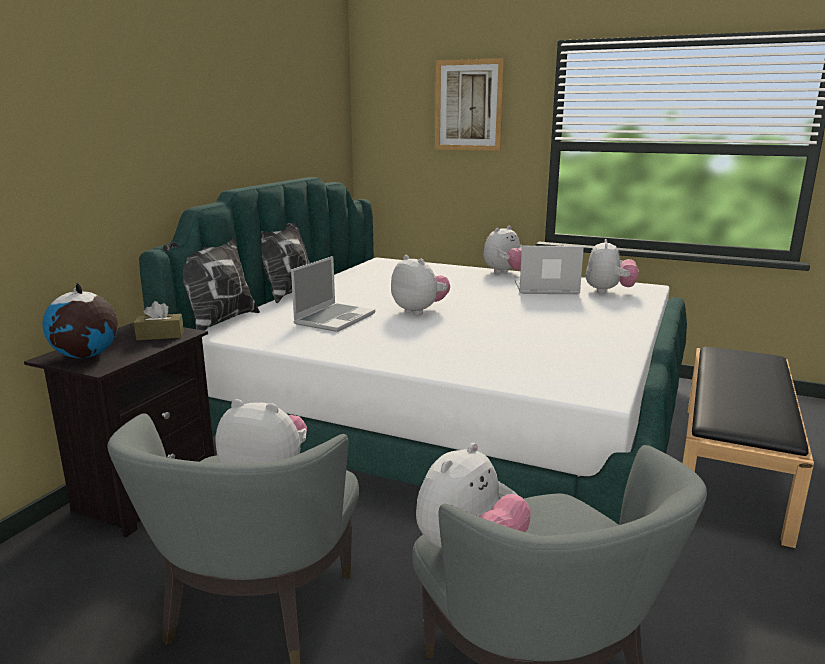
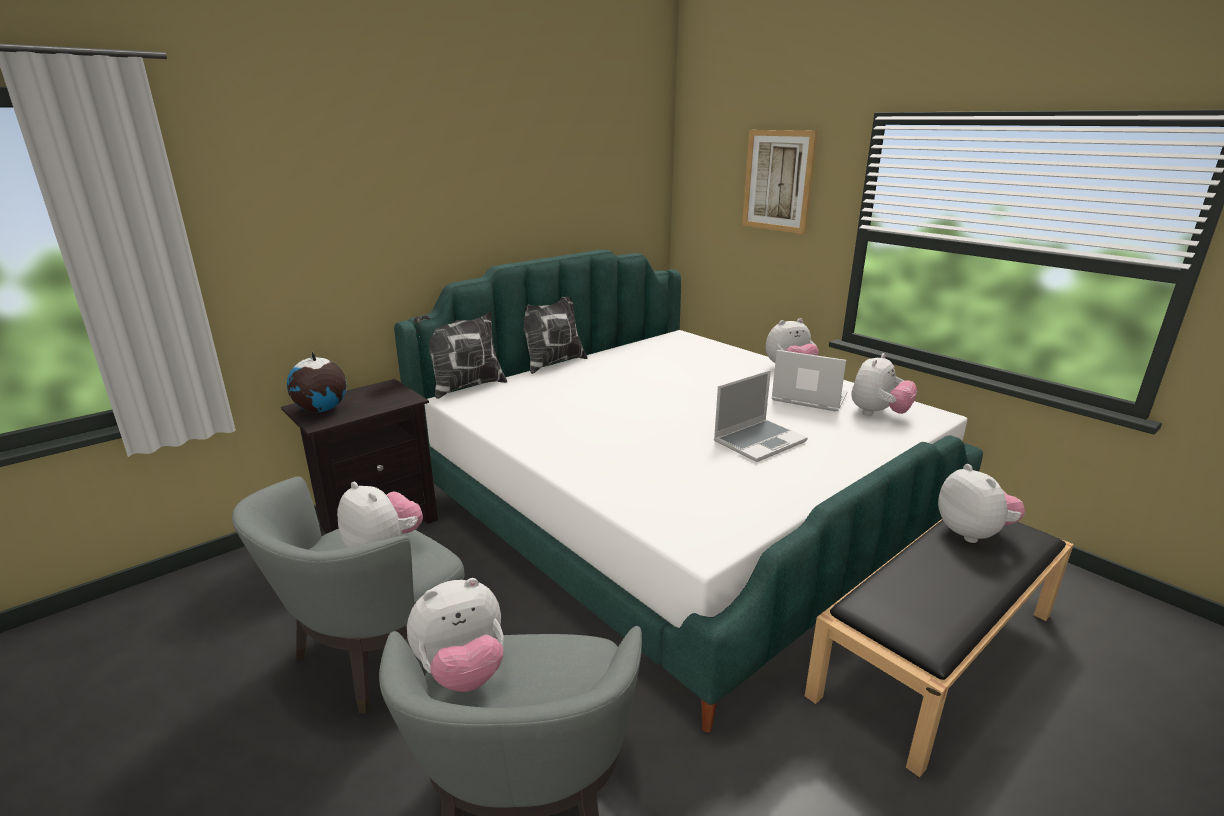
camera: 25 degrees right, 5 degrees up
(160, 335) = (390, 398): brown tissue box -> none
(334, 318) = (560, 400): laptop -> laptop (759, 441)
(419, 311) = (646, 405): plush toy -> plush toy (973, 533)

